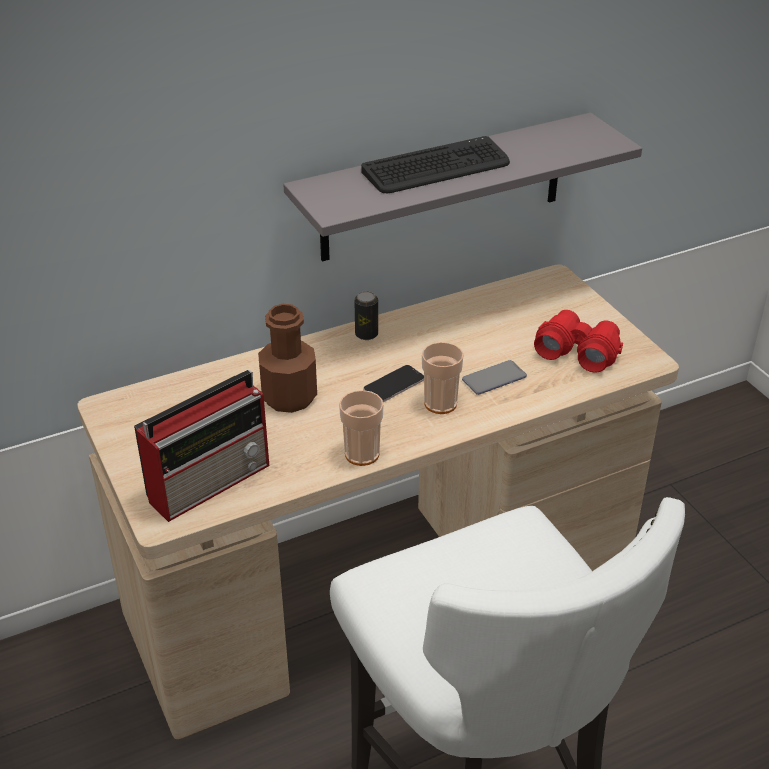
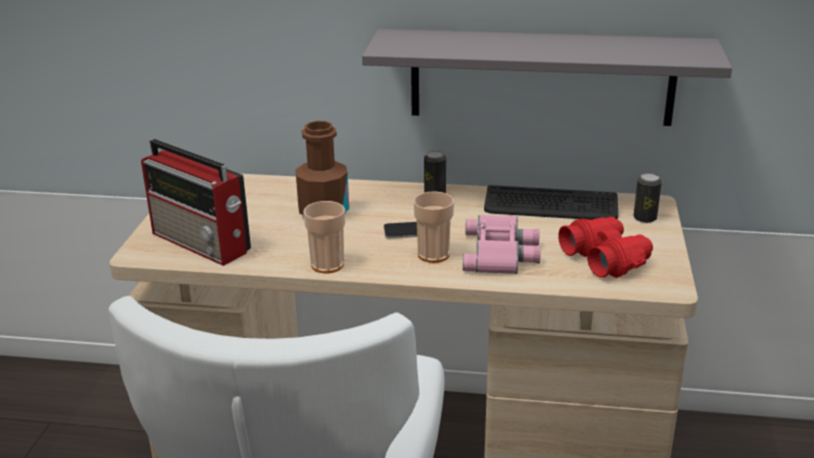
camera: 35 degrees right, 10 degrees down
(211, 481) = (202, 243): radio -> radio turned 45 degrees clockwise
(436, 168) = (512, 43): keyboard -> keyboard (550, 206)
(494, 378) = (502, 253): phone -> pink binoculars
(565, 296) = (645, 218): none -> can

